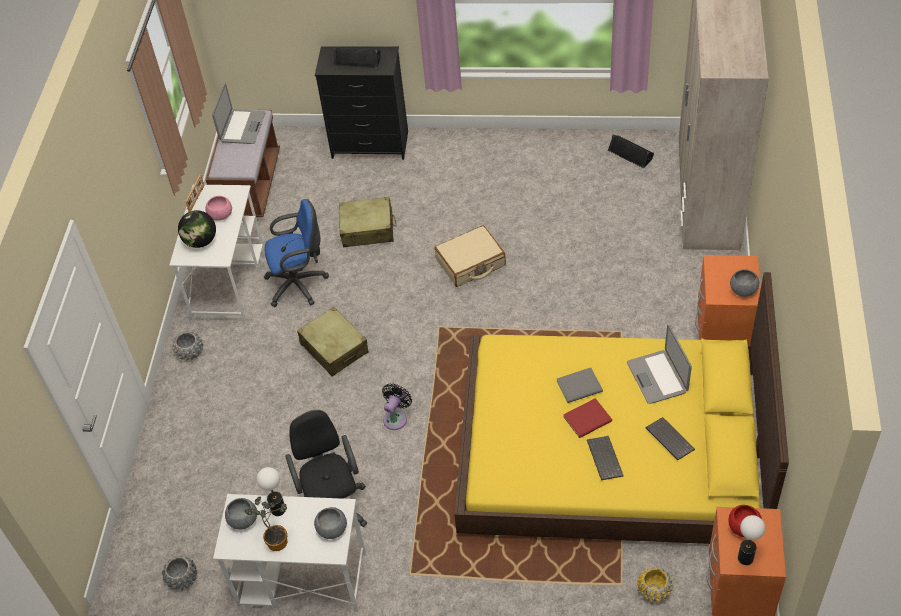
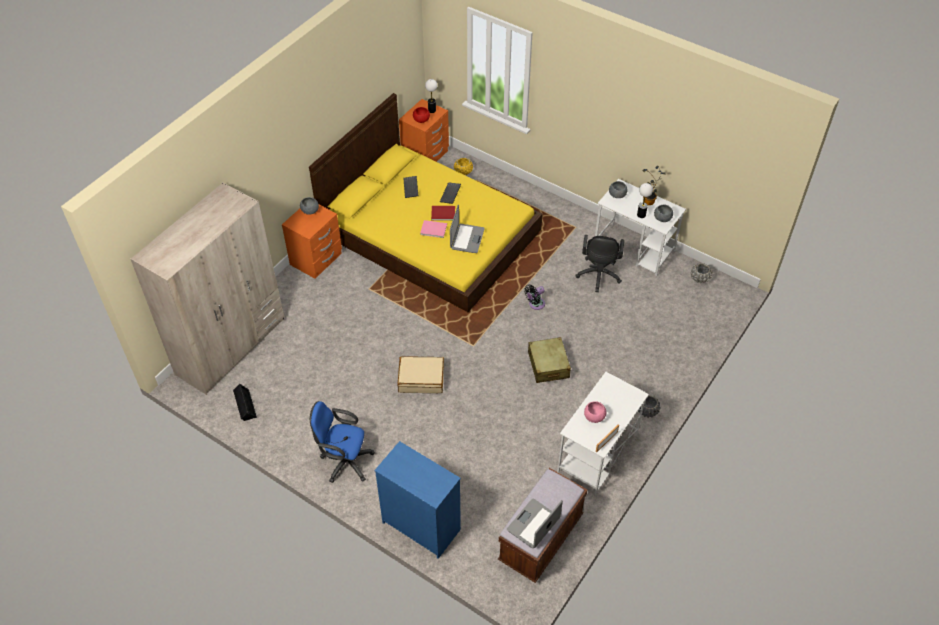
camera: 155 degrees left, 0 degrees up
(201, 241) = (618, 401): globe -> none
(300, 284) = (546, 424): blue office chair -> blue office chair (344, 461)
(357, 60) = (416, 473): black speaker -> none
(367, 229) = (473, 444): beige suitcase -> none
(370, 145) = (421, 525): black dresser -> blue dresser
(581, 386) = (433, 229): grey book -> pink book
(657, 377) = (388, 216): laptop -> laptop (467, 238)

